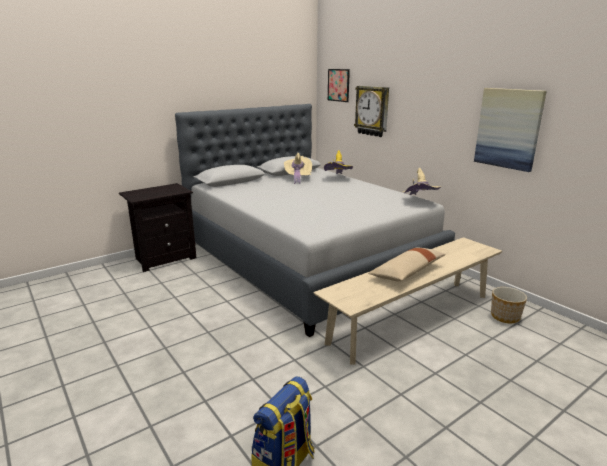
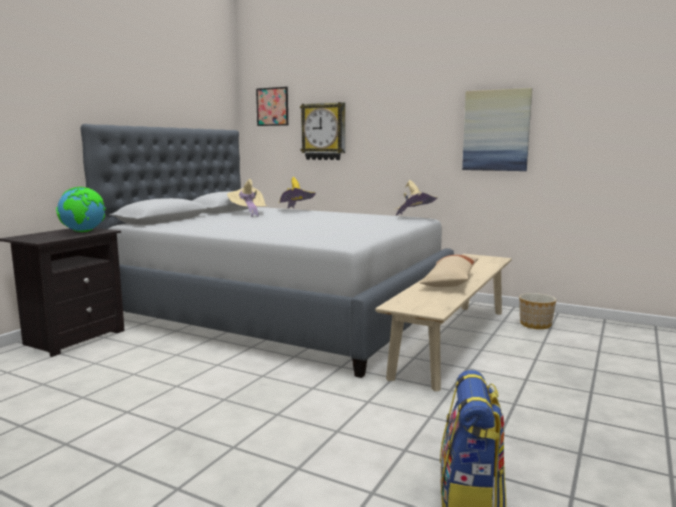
camera: 25 degrees left, 10 degrees down
(170, 190) = (83, 232): none -> globe

